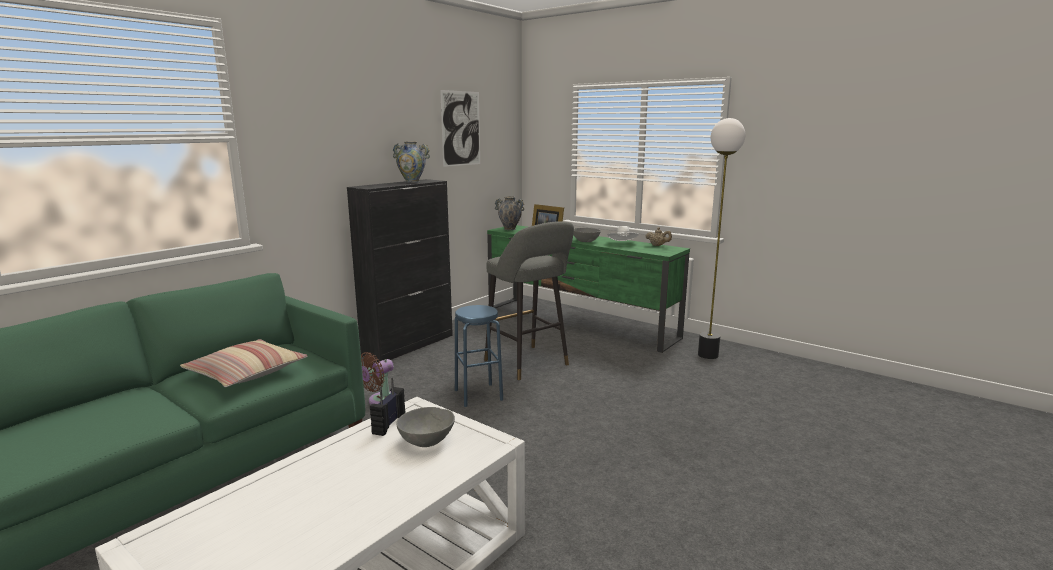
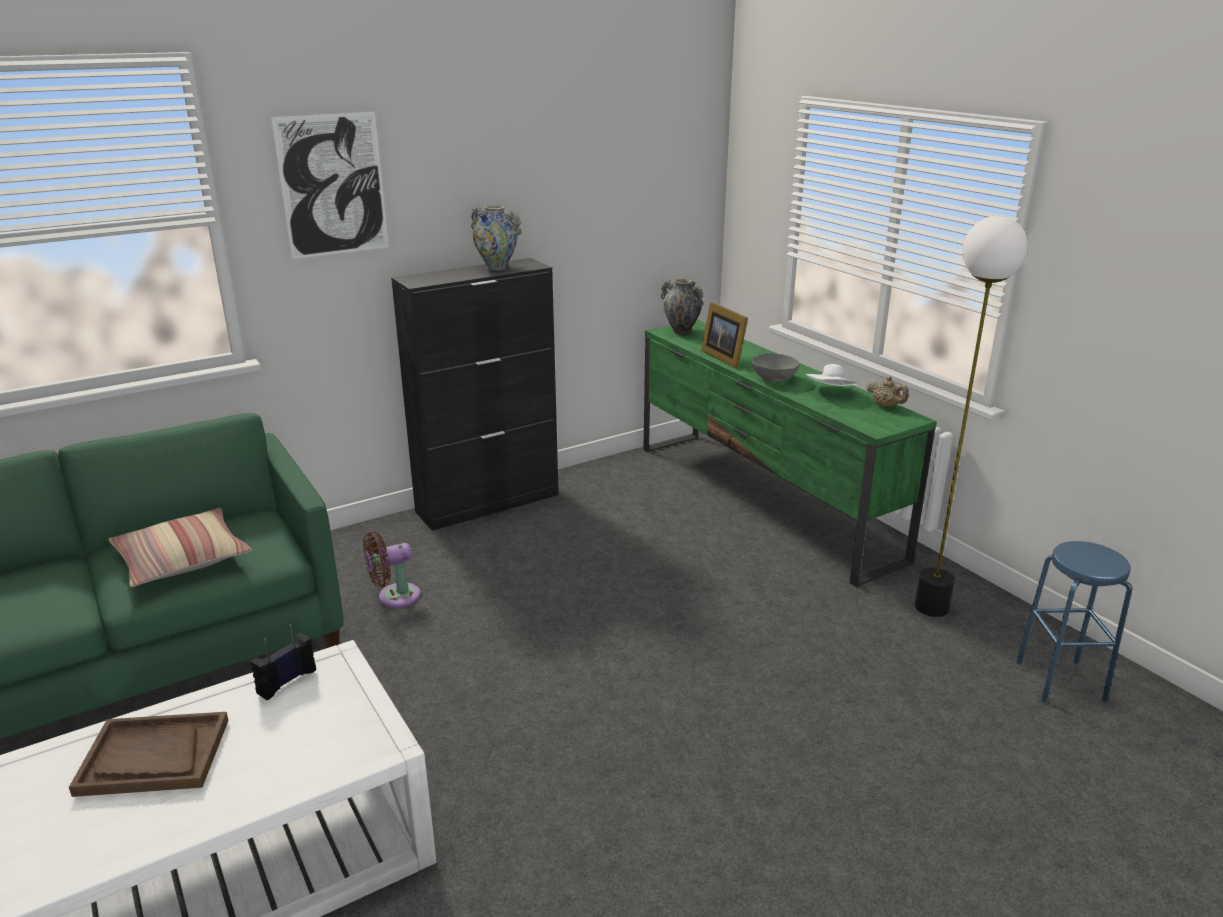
camera: 20 degrees right, 10 degrees up
(321, 482) = (153, 757): none -> brown tray
(426, 441) = (310, 721): grey bowl -> none
(461, 128) = (602, 171): picture -> picture (333, 185)
(478, 395) = (525, 614): blue stool -> blue stool (1060, 681)
(529, 364) = (632, 570): grey stool -> none

